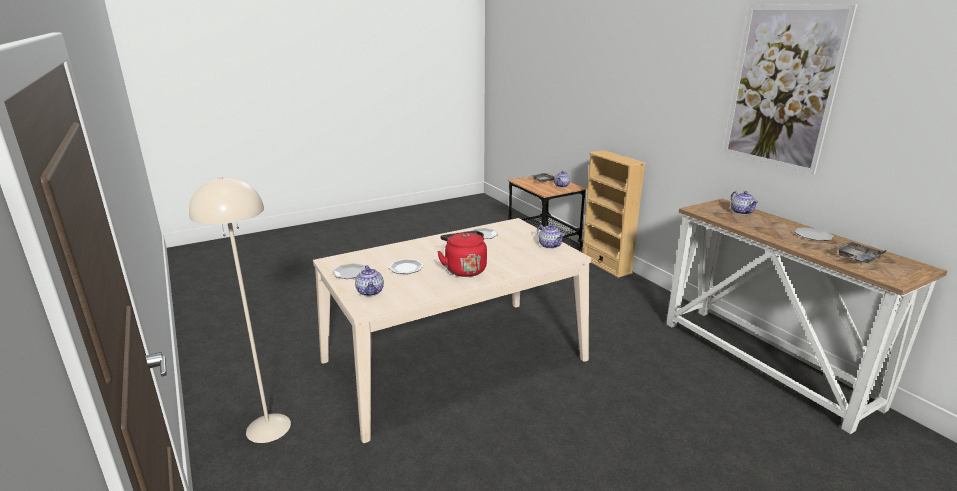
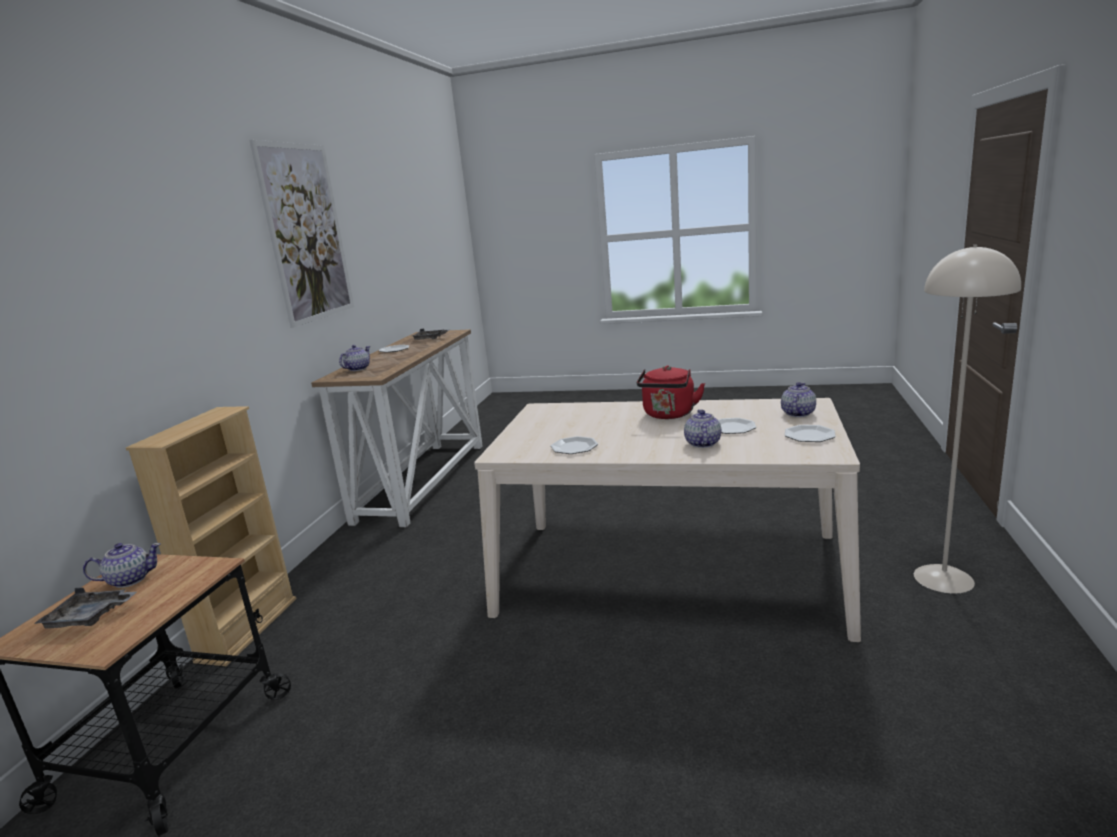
camera: 135 degrees left, 5 degrees down
(549, 245) = (533, 420): teapot -> teapot (702, 443)

